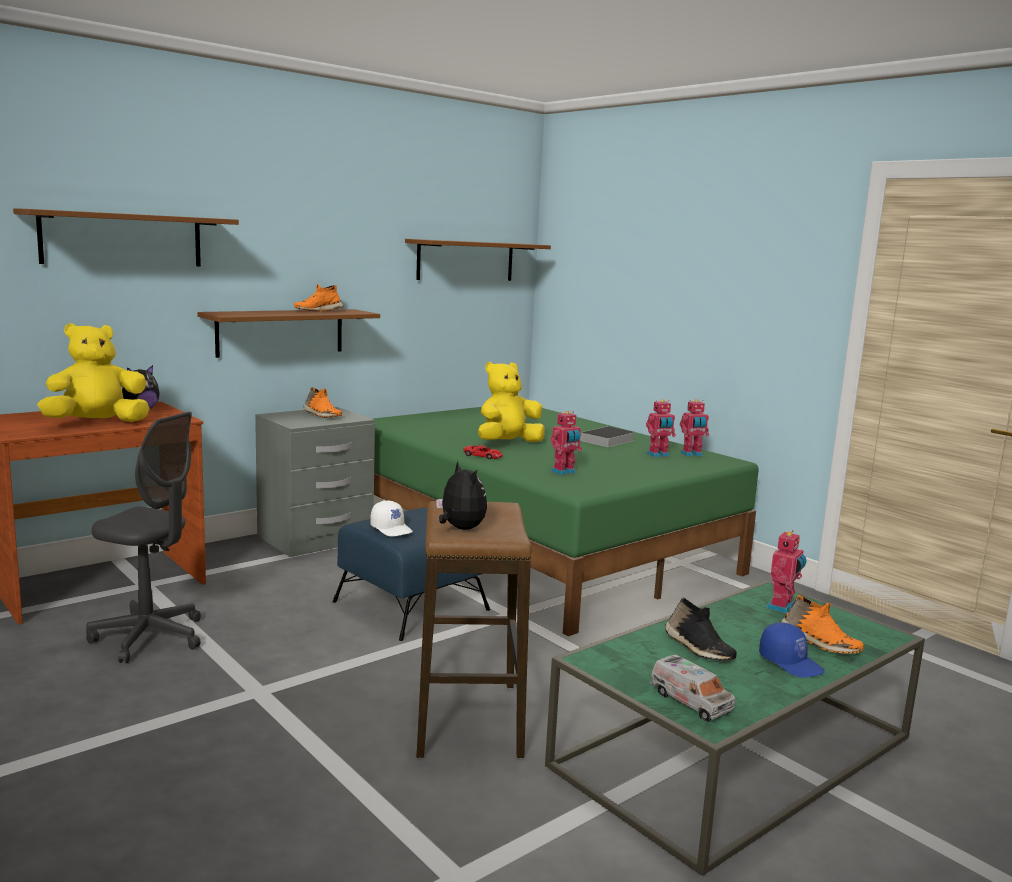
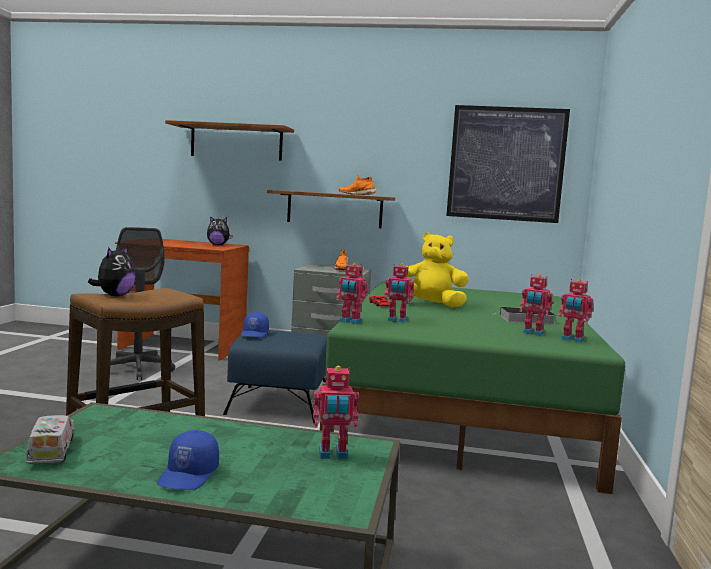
camera: 50 degrees right, 5 degrees down
(97, 423) = (176, 244): yellow plush toy -> none
(392, 529) = (255, 334): white cap -> blue cap
(466, 260) = (506, 164): brown shelf -> picture
(550, 485) = (350, 321): none -> toy robot
(691, 701) = (51, 451): toy truck -> toy truck turned 150 degrees clockwise
(697, 648) = (172, 438): black shoe -> none
(819, 643) = (261, 480): orange shoe -> none

